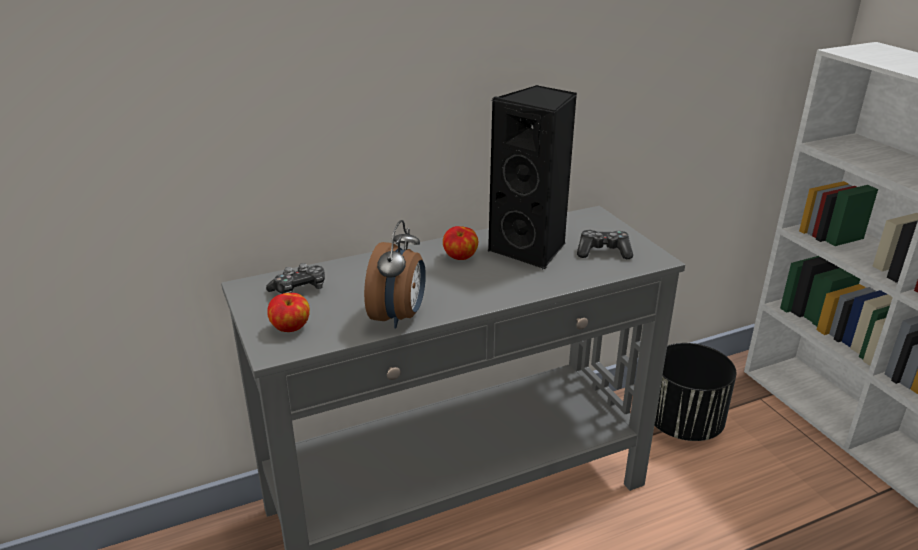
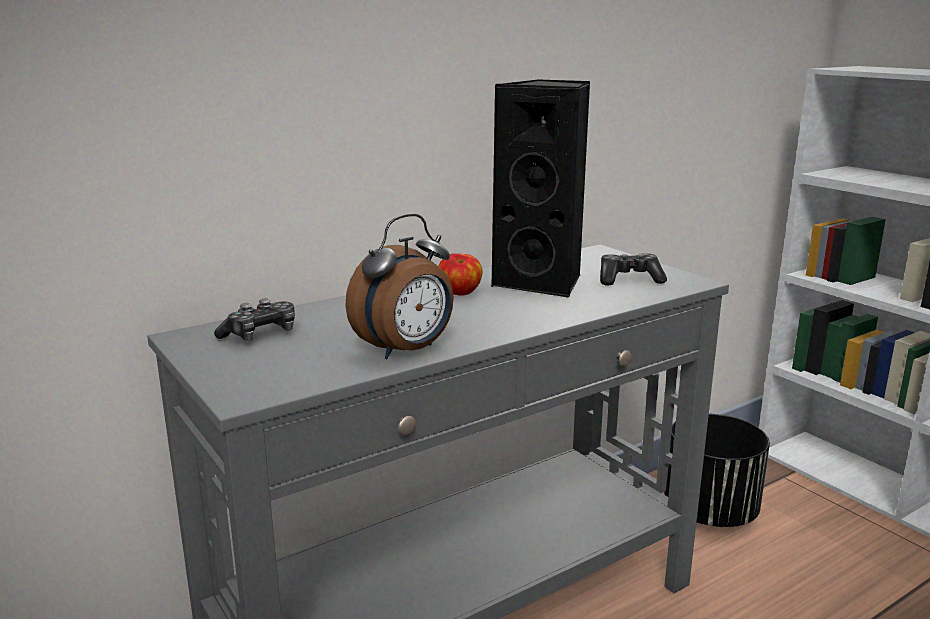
camera: 10 degrees left, 10 degrees down
(291, 328) = (261, 372): apple -> none
(399, 317) = (406, 351): alarm clock -> alarm clock turned 45 degrees clockwise

